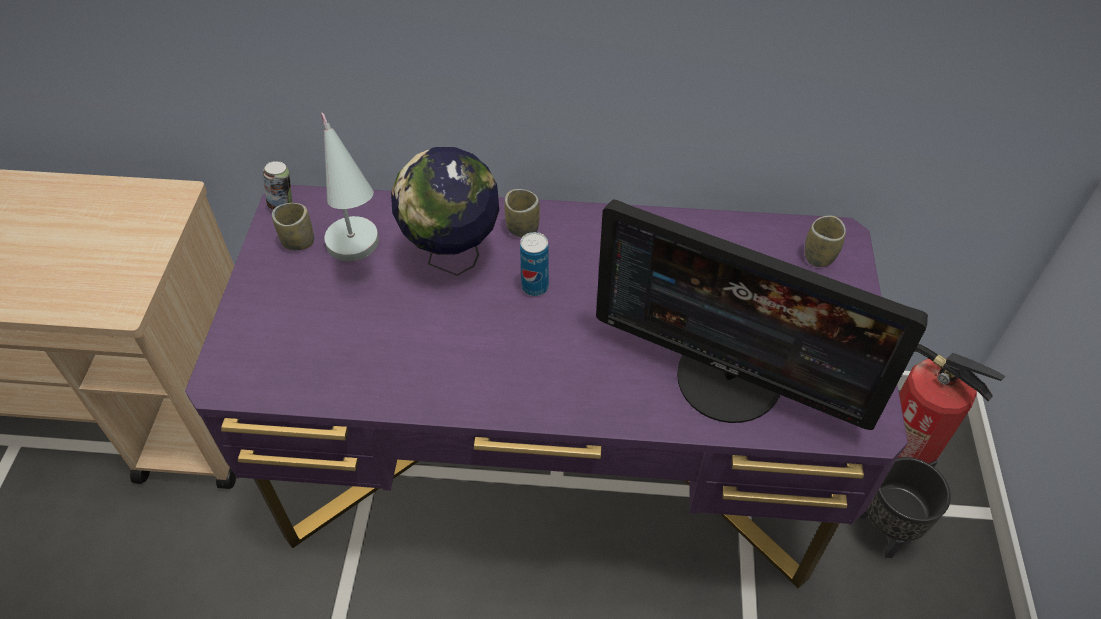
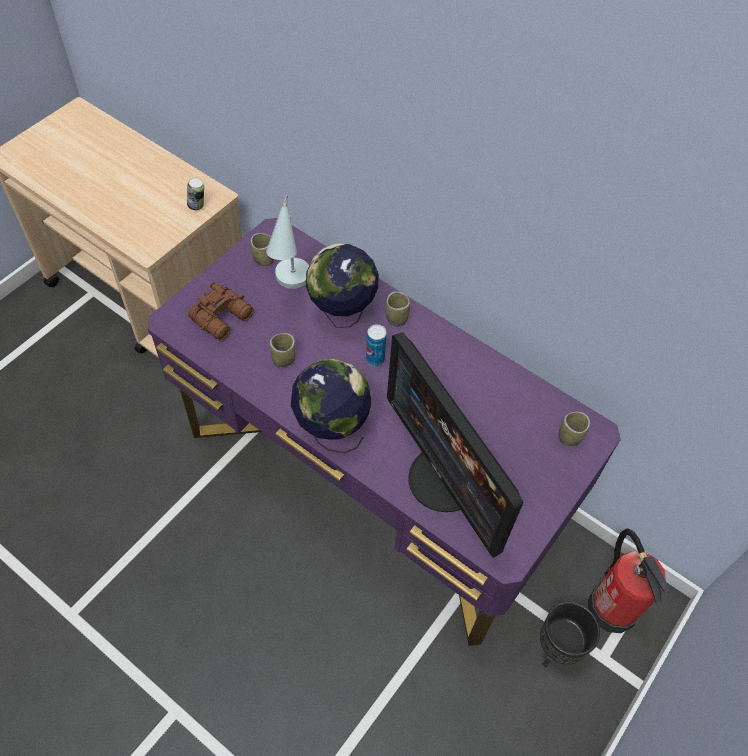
camera: 30 degrees right, 5 degrees up
(283, 204) = (271, 231): can -> can (197, 206)
(298, 338) = (224, 318): none -> brown binoculars
(419, 347) = (283, 359): none -> cup
(549, 399) = (331, 430): none -> globe

